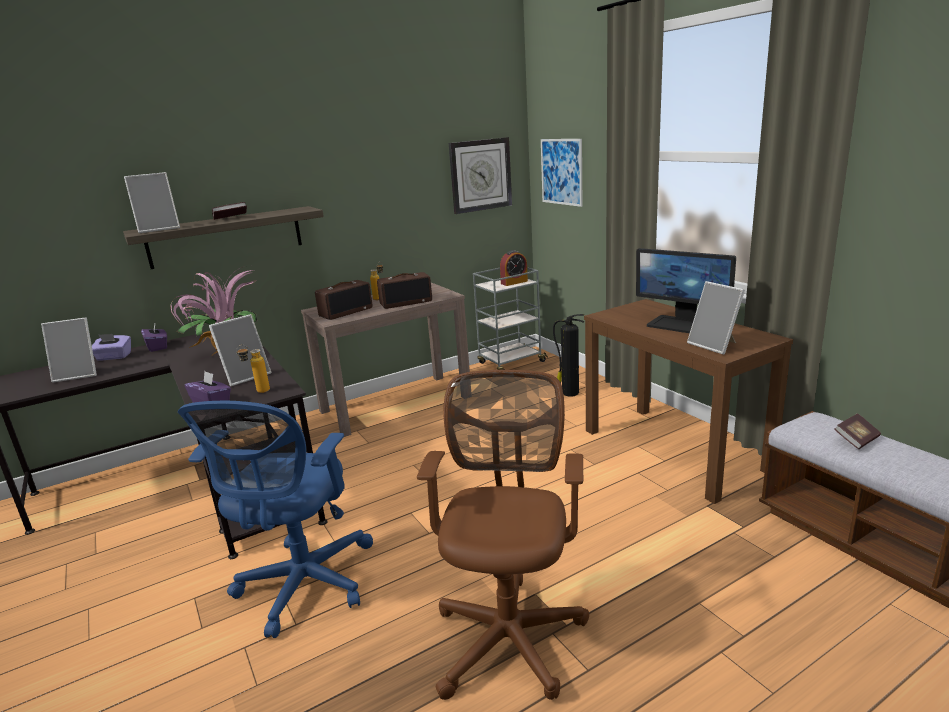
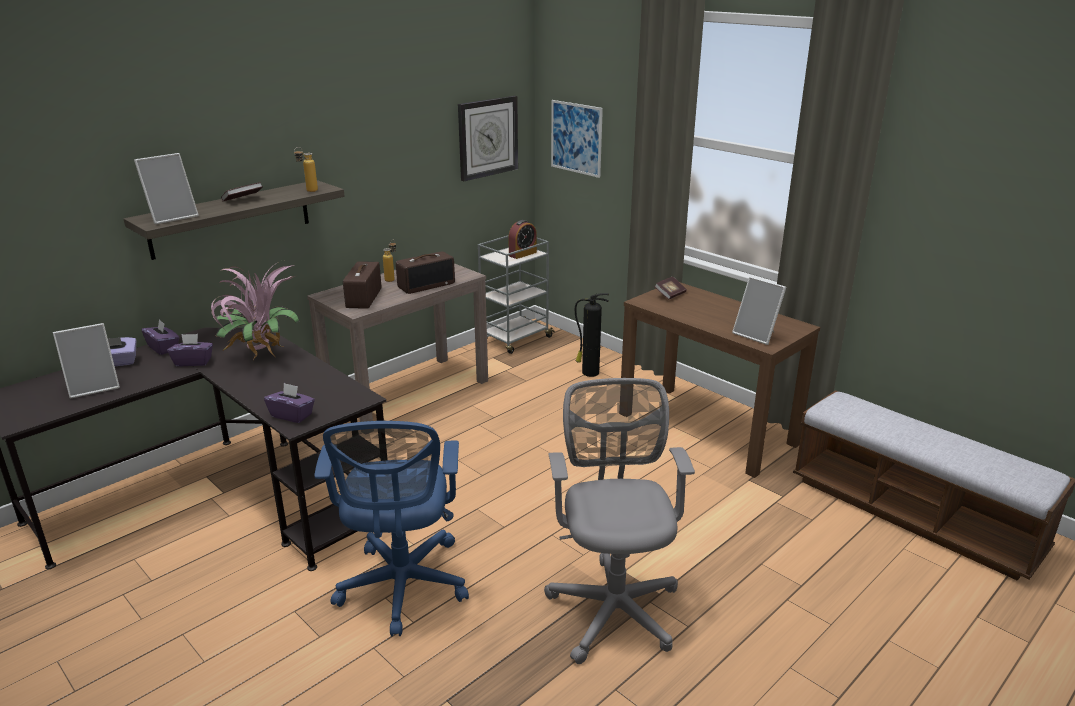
camera: 15 degrees left, 5 degrees up
(170, 358) = (193, 362): none -> purple tissue box
(246, 376) = (305, 382): picture frame -> none
(258, 392) = (334, 400): bottle -> bottle (308, 191)
(346, 312) = (364, 298): radio -> radio turned 150 degrees clockwise
(510, 633) = (614, 606): brown office chair -> grey office chair
(680, 325) = (719, 312): monitor -> none
(856, 440) = (875, 416): book -> book (670, 295)

